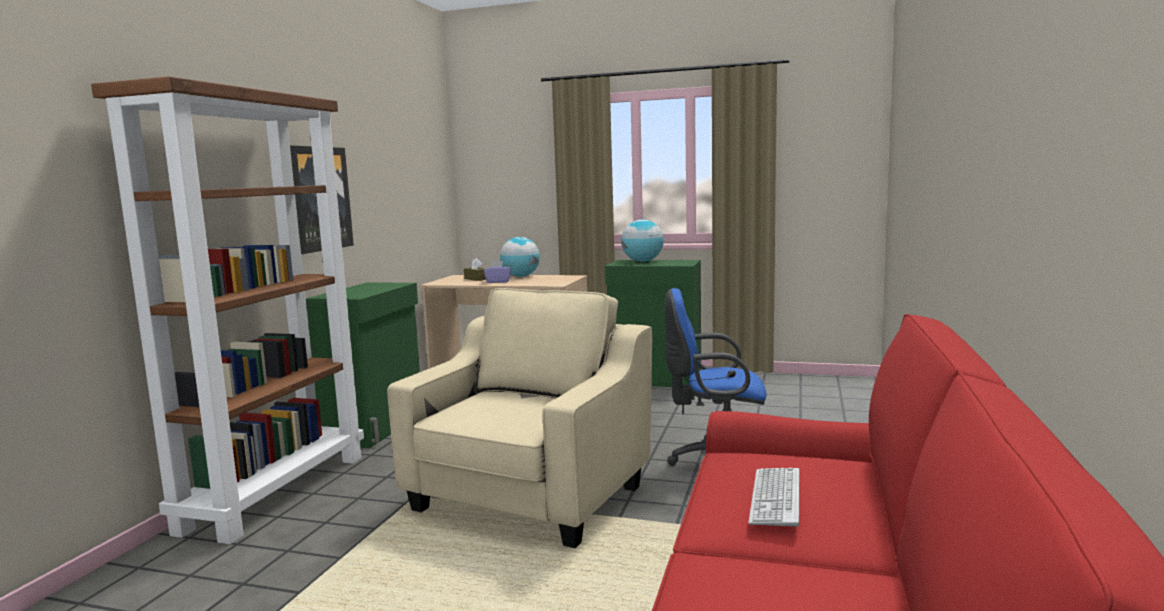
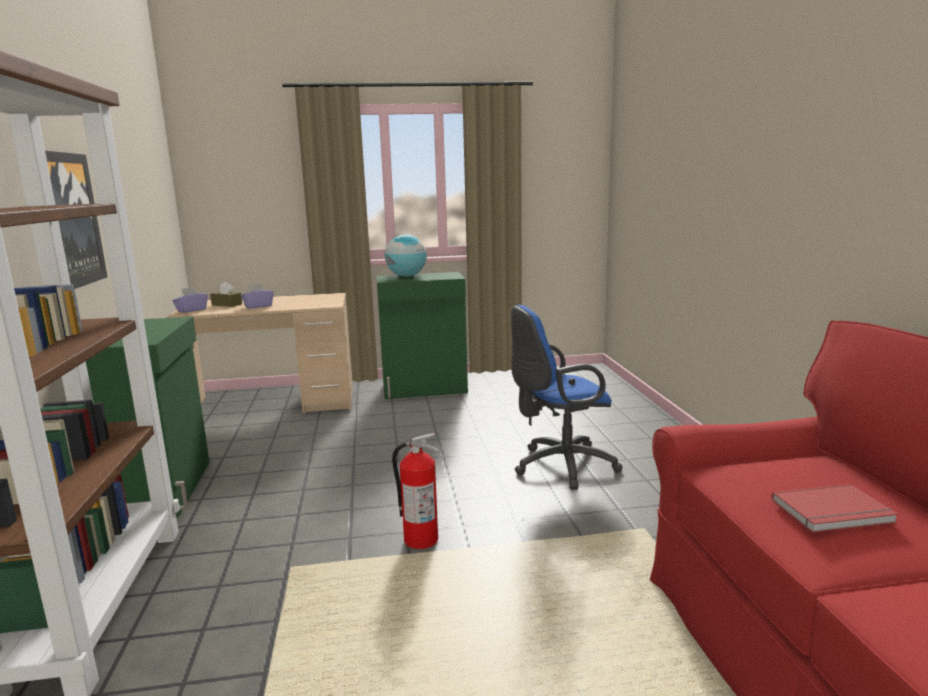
camera: 25 degrees left, 5 degrees up
(444, 281) = (191, 310): none -> purple tissue box
(520, 276) = (274, 298): globe -> none
(531, 498) = (420, 539): beige armchair -> fire extinguisher
(775, 498) = (834, 513): keyboard -> red book

